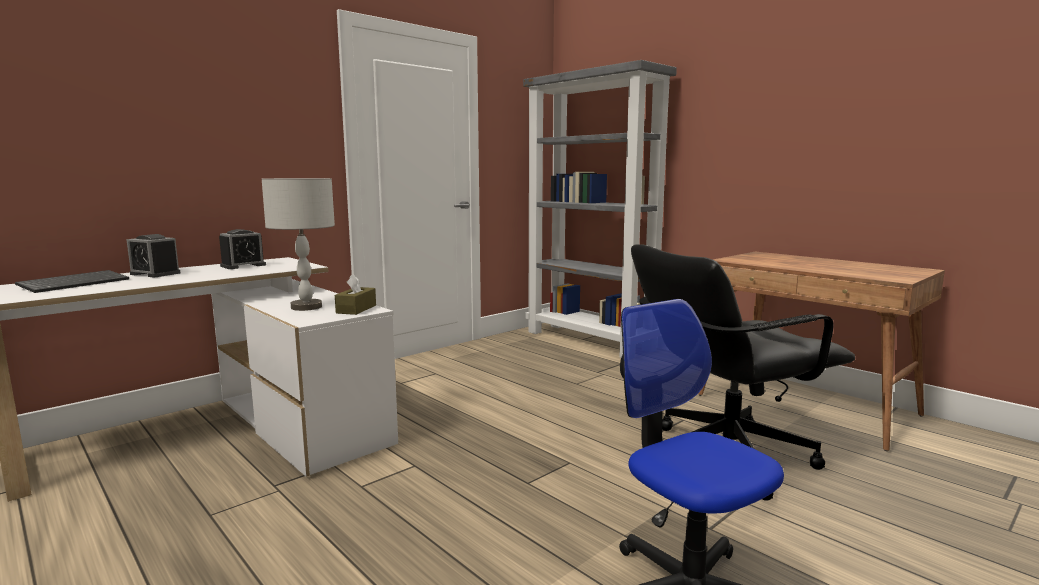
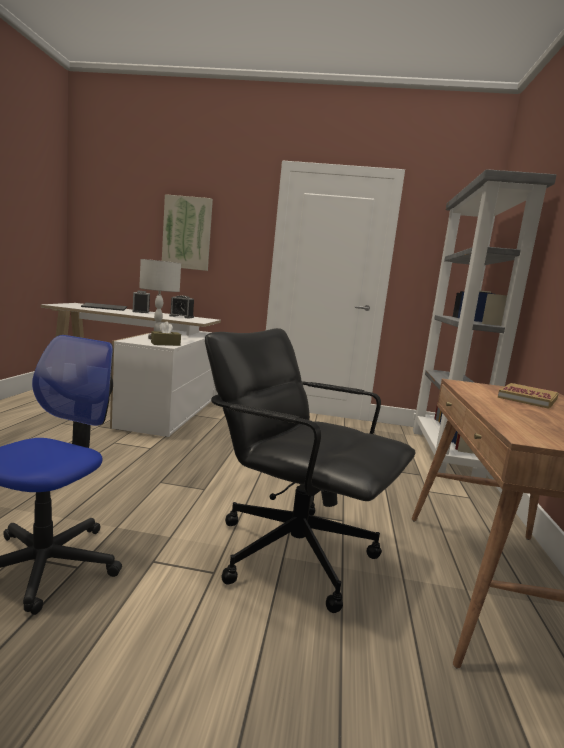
camera: 50 degrees right, 0 degrees up
(199, 120) = (187, 233): none -> picture
(779, 259) = (528, 398): none -> book

